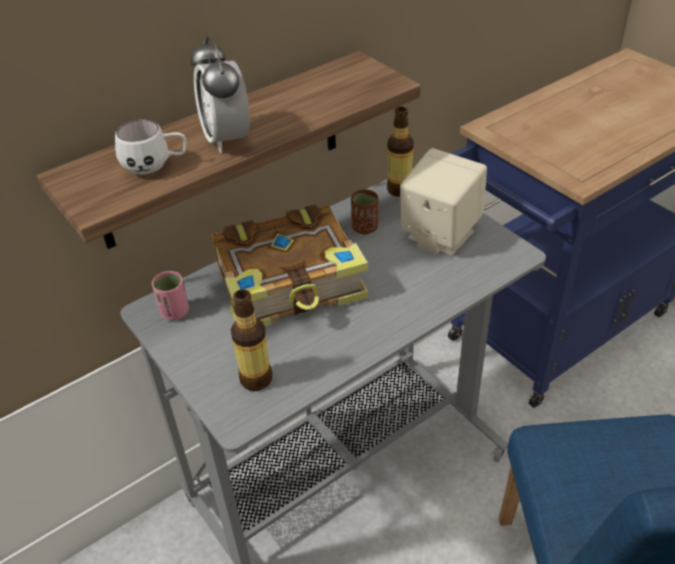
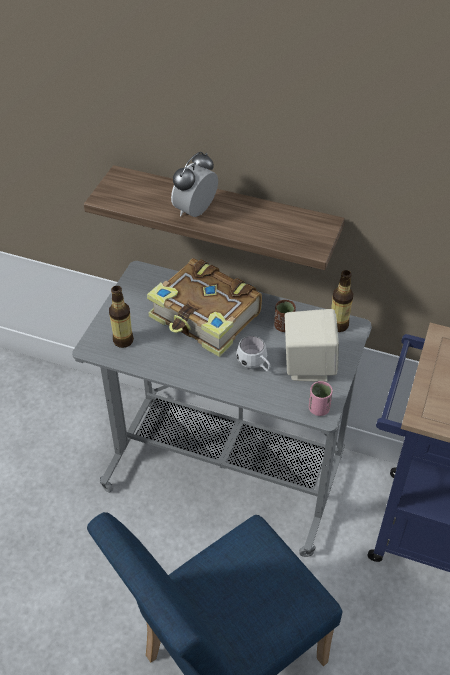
camera: 55 degrees right, 5 degrees up
(156, 166) = (150, 200): white mug -> white mug (255, 365)
(175, 312) = (147, 282): pink cup -> pink cup (318, 409)

